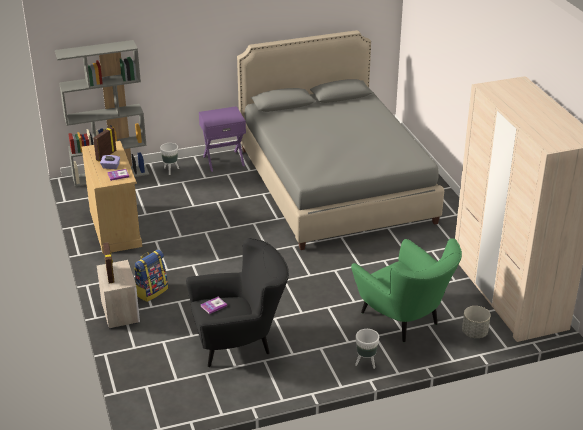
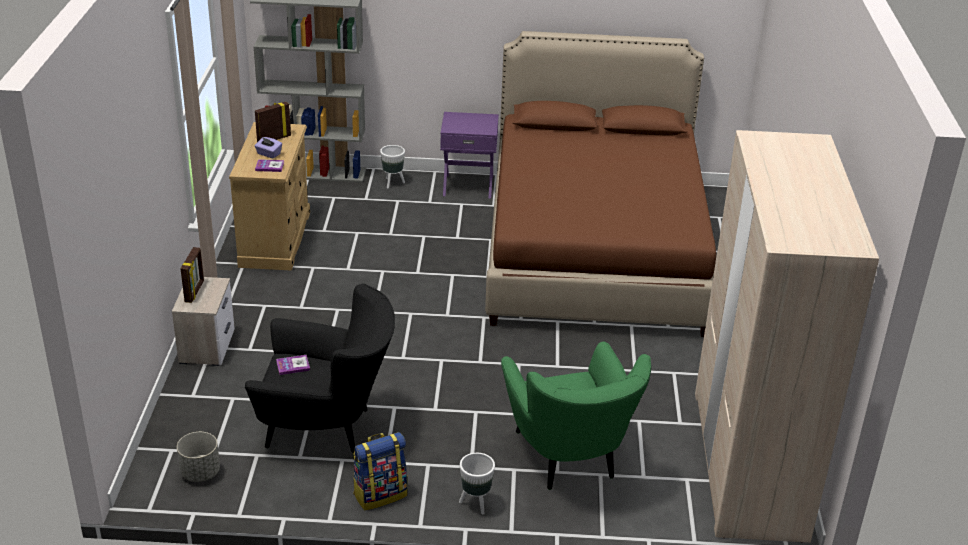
camera: 20 degrees right, 0 degrees up
(151, 291) = (263, 330): backpack -> backpack (380, 494)
(334, 185) = (594, 250): grey bed -> brown bed
(474, 332) = (660, 505): grey planter -> grey planter (200, 472)

